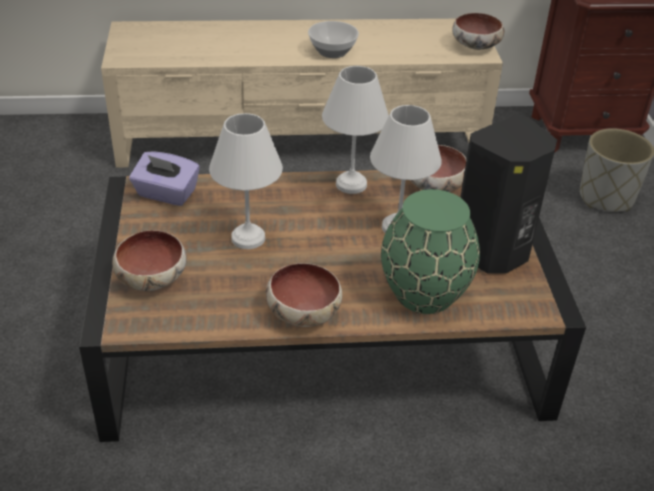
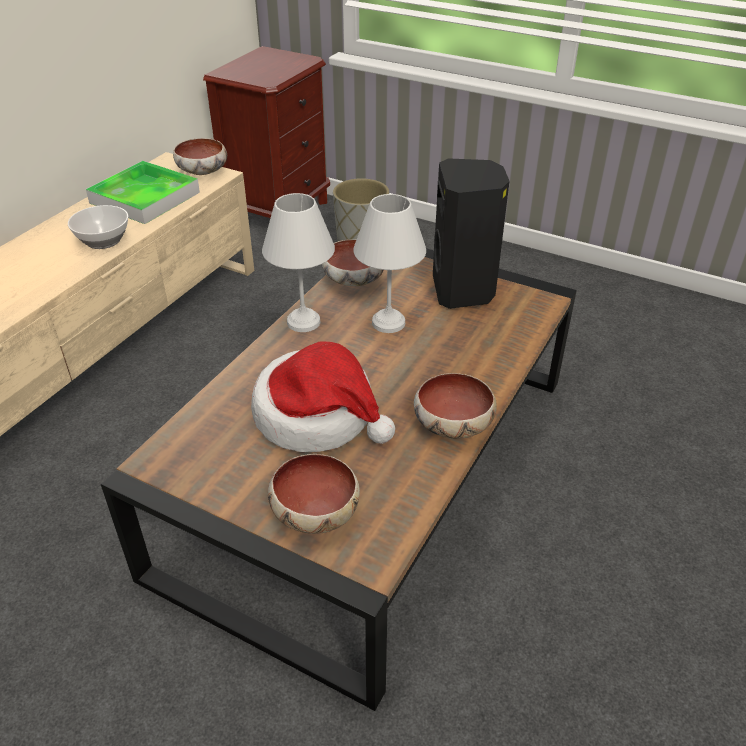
camera: 55 degrees left, 0 degrees up
(166, 194) = (185, 448): purple tissue box -> none
(250, 238) = (318, 416): white table lamp -> hat
(406, 40) = (145, 197): none -> tray
(424, 294) = (484, 346): green vase -> none

